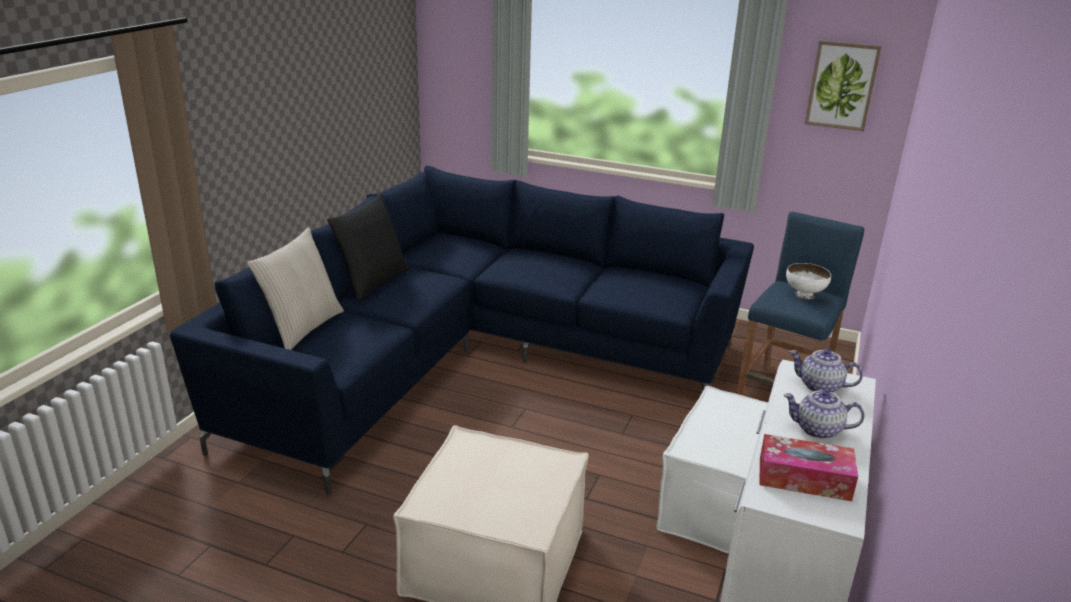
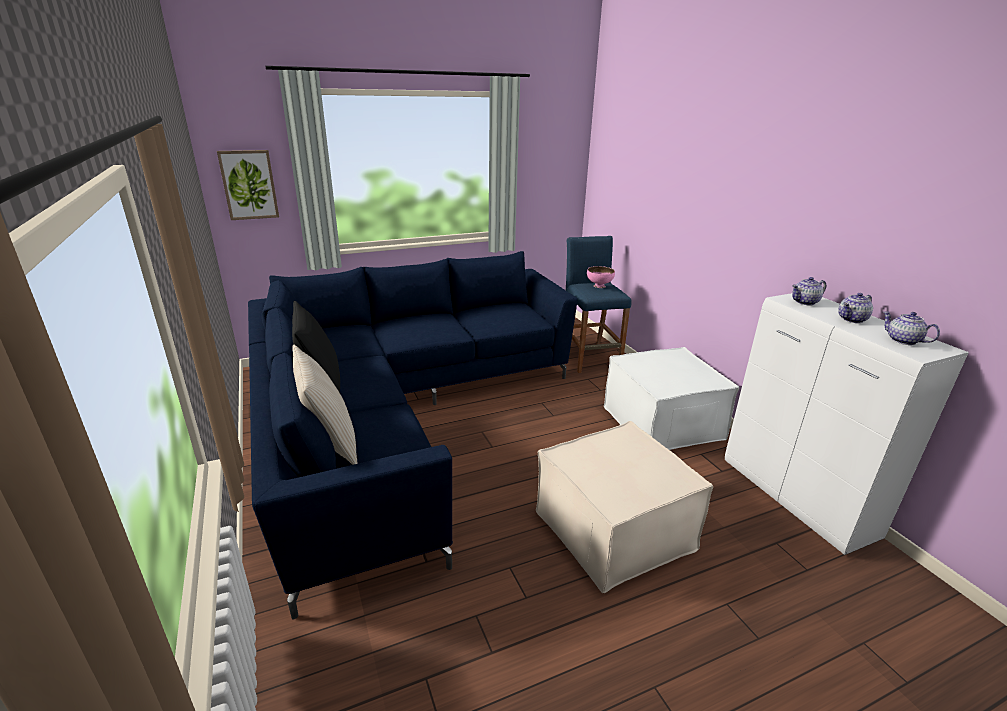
camera: 45 degrees left, 0 degrees up
(804, 295) = (599, 286): white bowl -> pink bowl
(804, 478) = (902, 340): tissue box -> teapot
(842, 85) = (551, 154): picture -> picture (249, 185)

